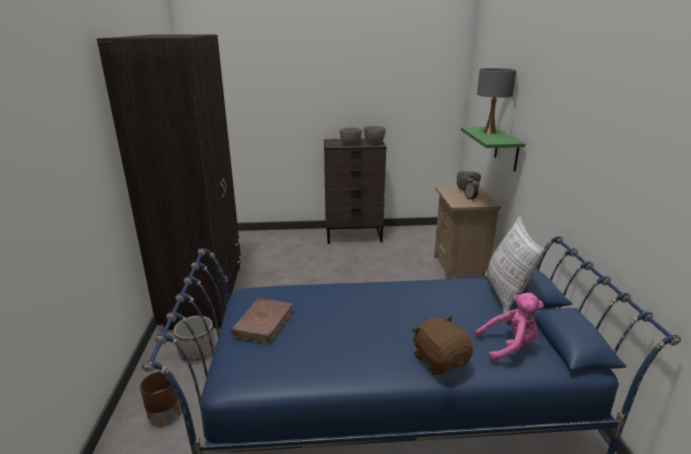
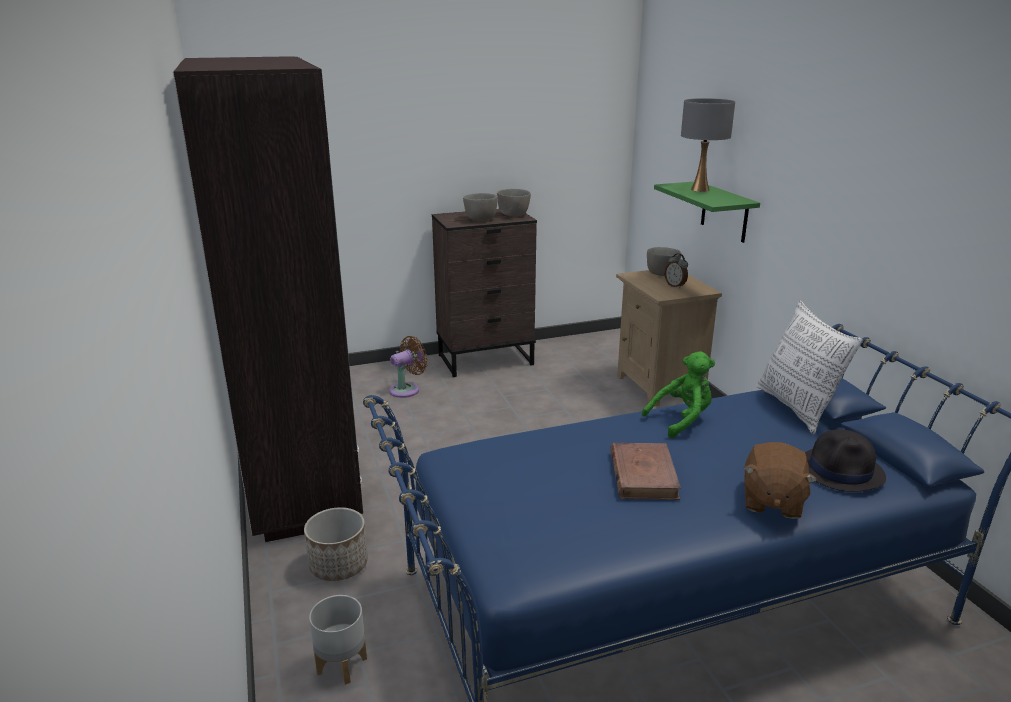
camera: 15 degrees left, 0 degrees up
(164, 415) = (341, 665): brown planter -> grey planter
(263, 323) = (507, 492): brown book -> brown book (643, 475)
(296, 248) = (407, 389): none -> brown fan
(414, 291) = (681, 420): none -> green plush toy
(440, 360) = (771, 501): brown plush toy -> brown plush toy turned 120 degrees counterclockwise
(509, 346) = (841, 471): pink plush toy -> black hat

